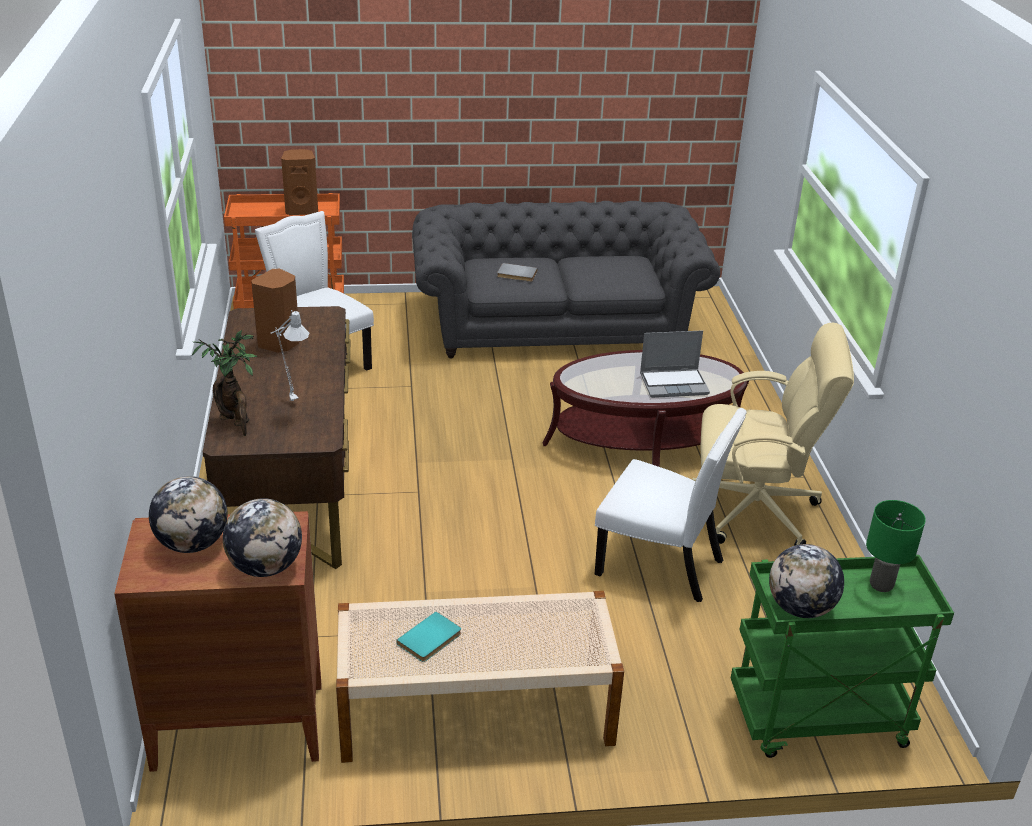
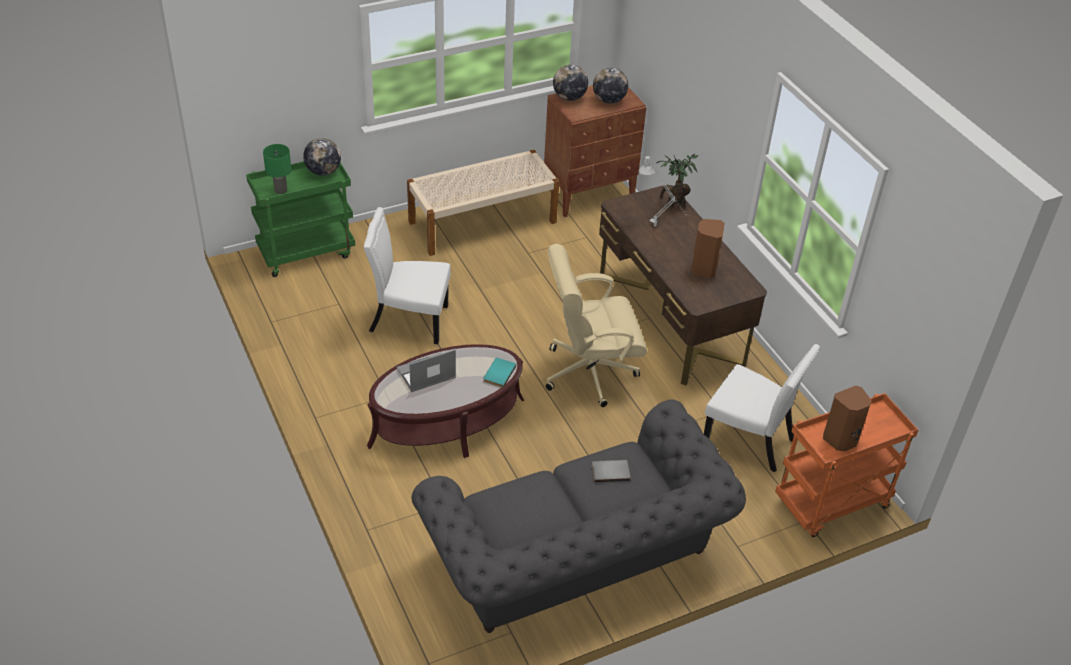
camera: 160 degrees right, 10 degrees up
(431, 640) = (504, 174): turquoise book -> turquoise book (498, 373)
(754, 511) = (352, 376): beige office chair -> beige office chair (590, 372)

